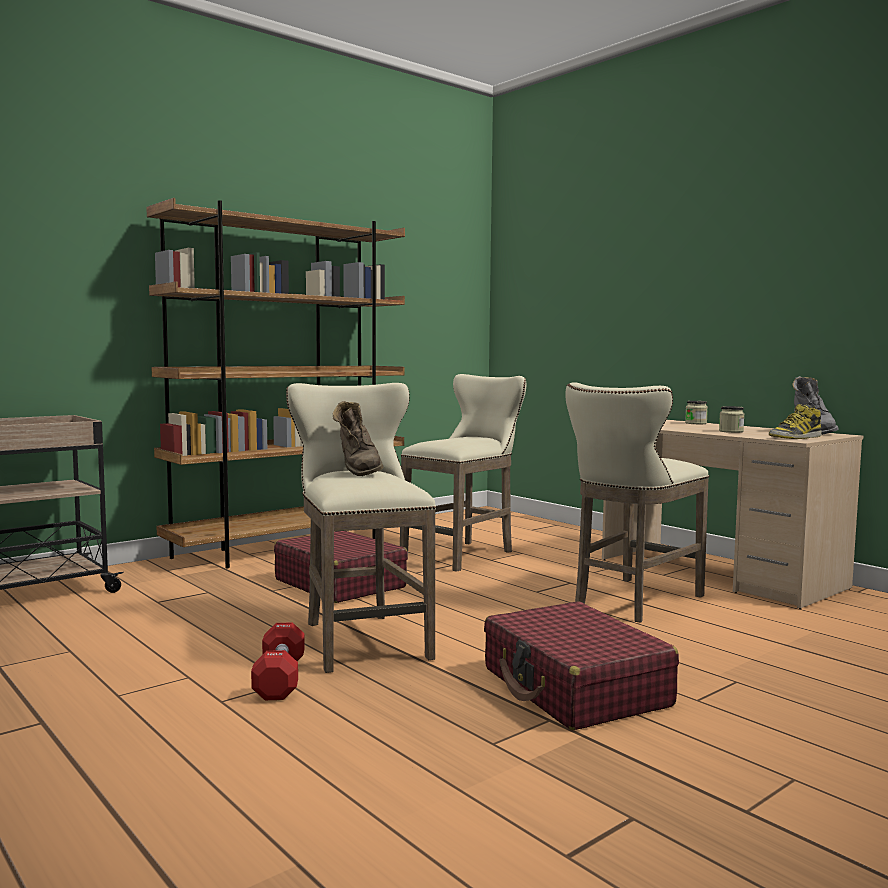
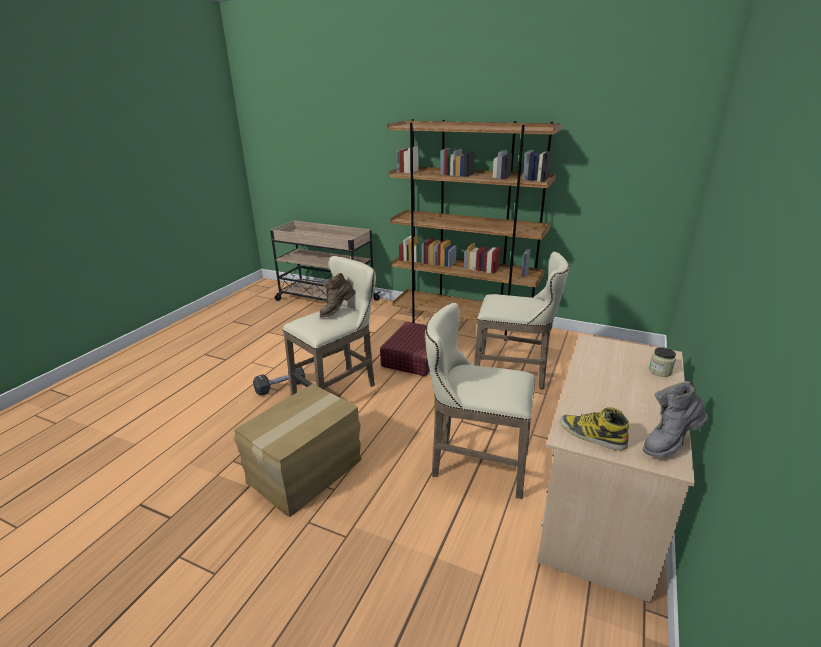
camera: 65 degrees right, 20 degrees up
(279, 679) = (280, 387): red dumbbell -> black dumbbell
(575, 688) = (306, 471): red suitcase -> cardboard box
(731, 431) = (602, 396): jar -> none

